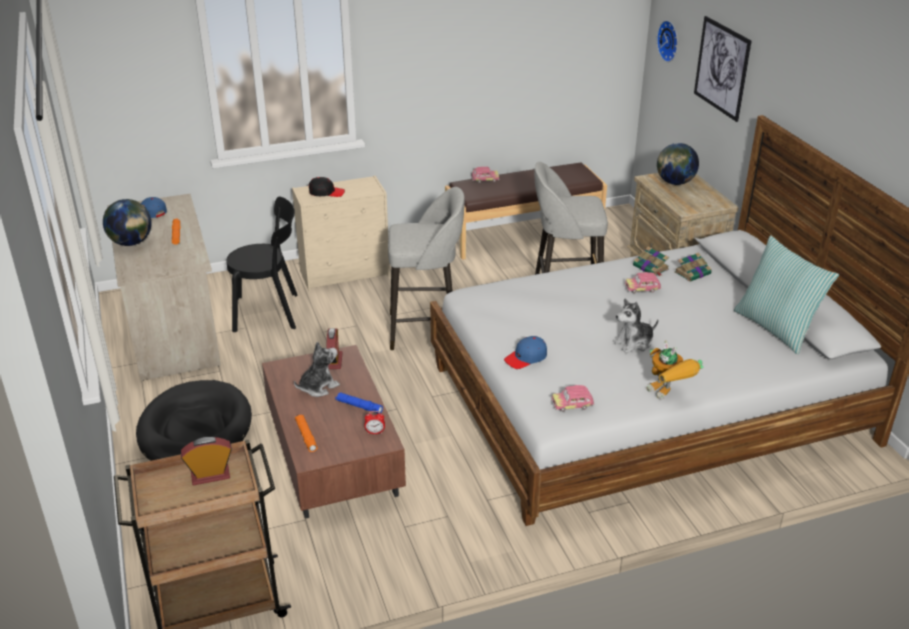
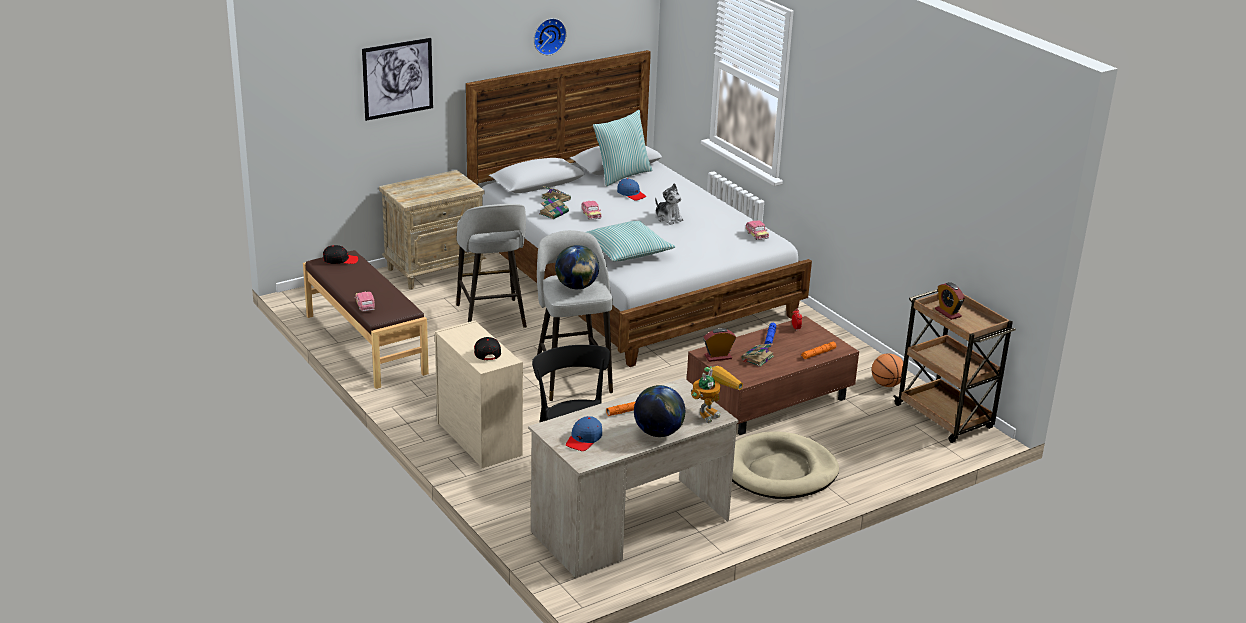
camera: 105 degrees left, 5 degrees down
(195, 429) = (779, 471): black dog bed -> beige dog bed
(318, 387) = (757, 358): plush toy -> book
(321, 569) = (886, 384): none -> basketball
(526, 358) = (710, 252): blue cap -> blue cap (631, 194)
(539, 298) = (626, 250): none -> pillow
(579, 174) = (340, 260): none -> black cap
(668, 395) = (725, 207): toy robot -> toy robot (711, 412)
(670, 41) = (310, 97): wall clock -> wall clock (548, 35)
(675, 183) = (416, 191): globe -> globe (576, 287)

